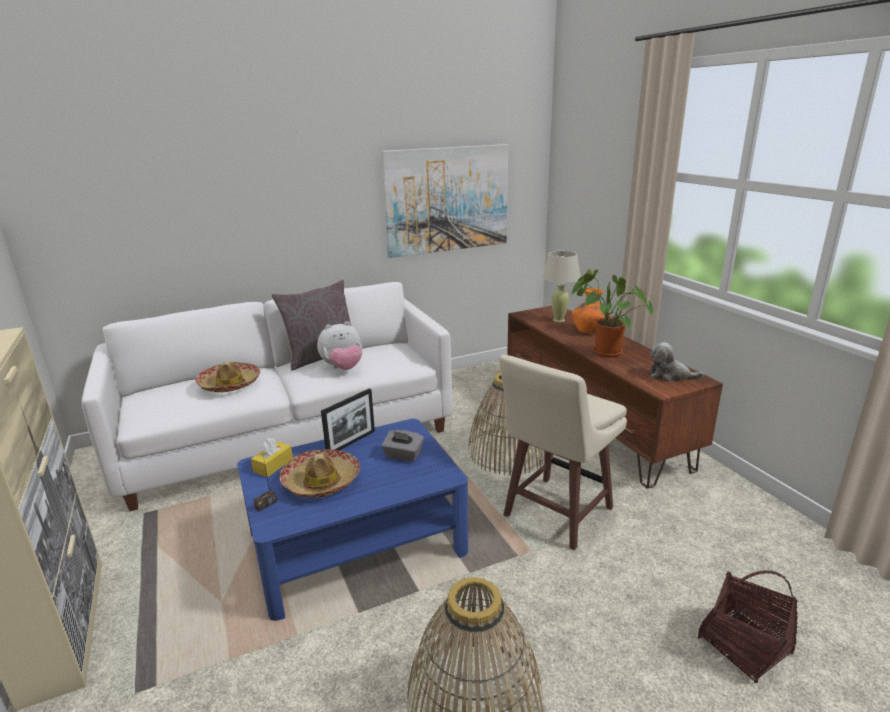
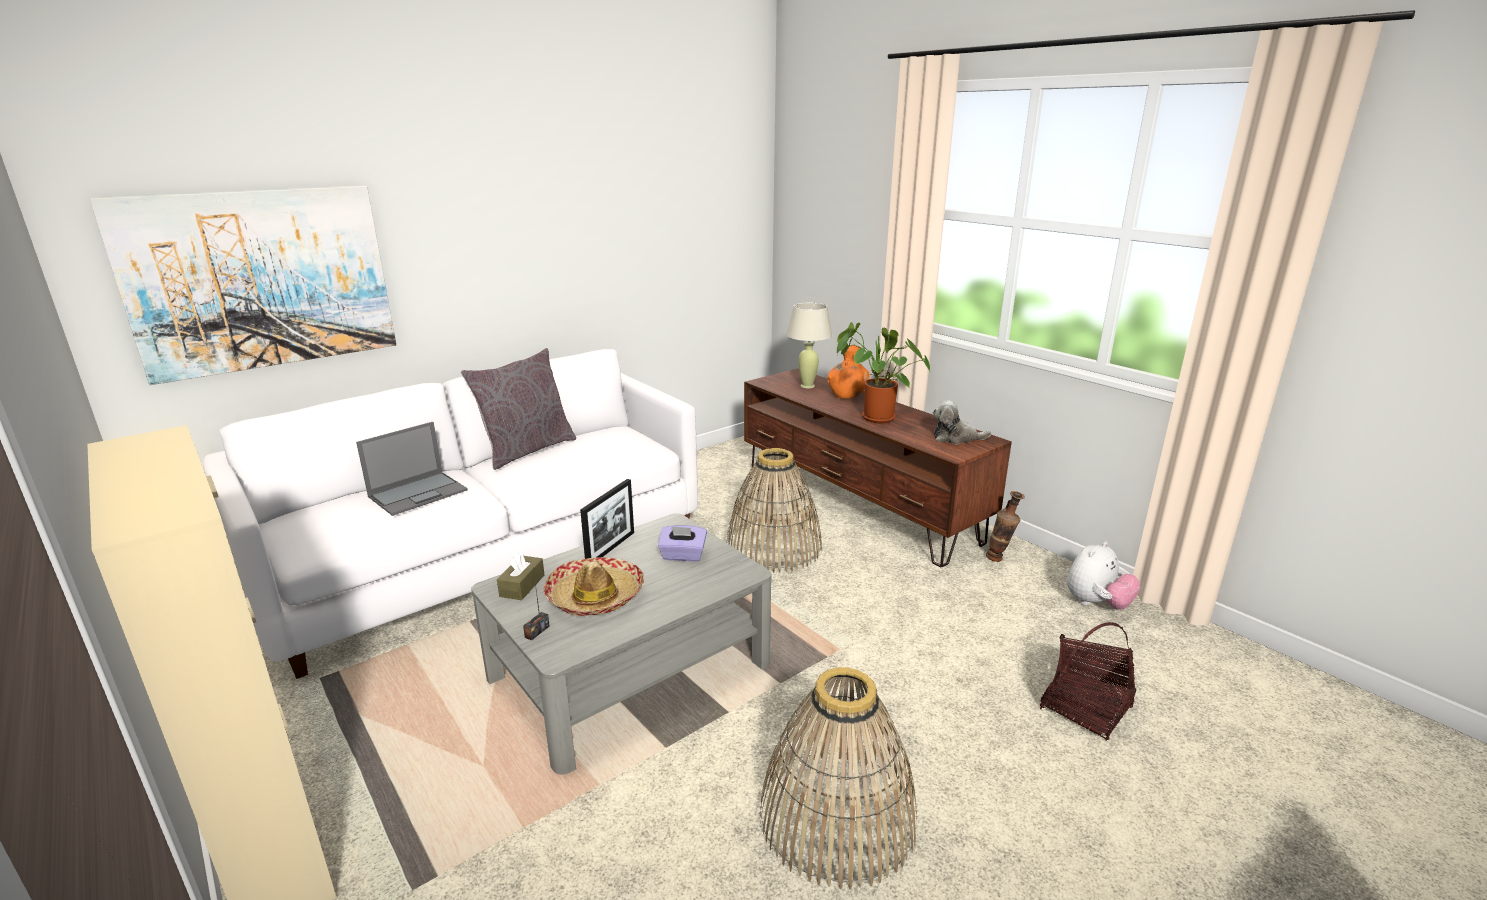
camera: 15 degrees left, 0 degrees up
(230, 384) = (419, 493): hat -> laptop
(273, 465) = (522, 586): yellow tissue box -> brown tissue box
(343, 368) = (563, 461): plush toy -> plush toy (1096, 604)
(356, 541) = (630, 669): blue coffee table -> grey coffee table
(403, 455) = (683, 556): grey tissue box -> purple tissue box
(447, 200) = (660, 244): picture -> picture (261, 280)
(555, 513) = (852, 606): beige stool -> none
(704, 488) = (999, 560): none -> vase

